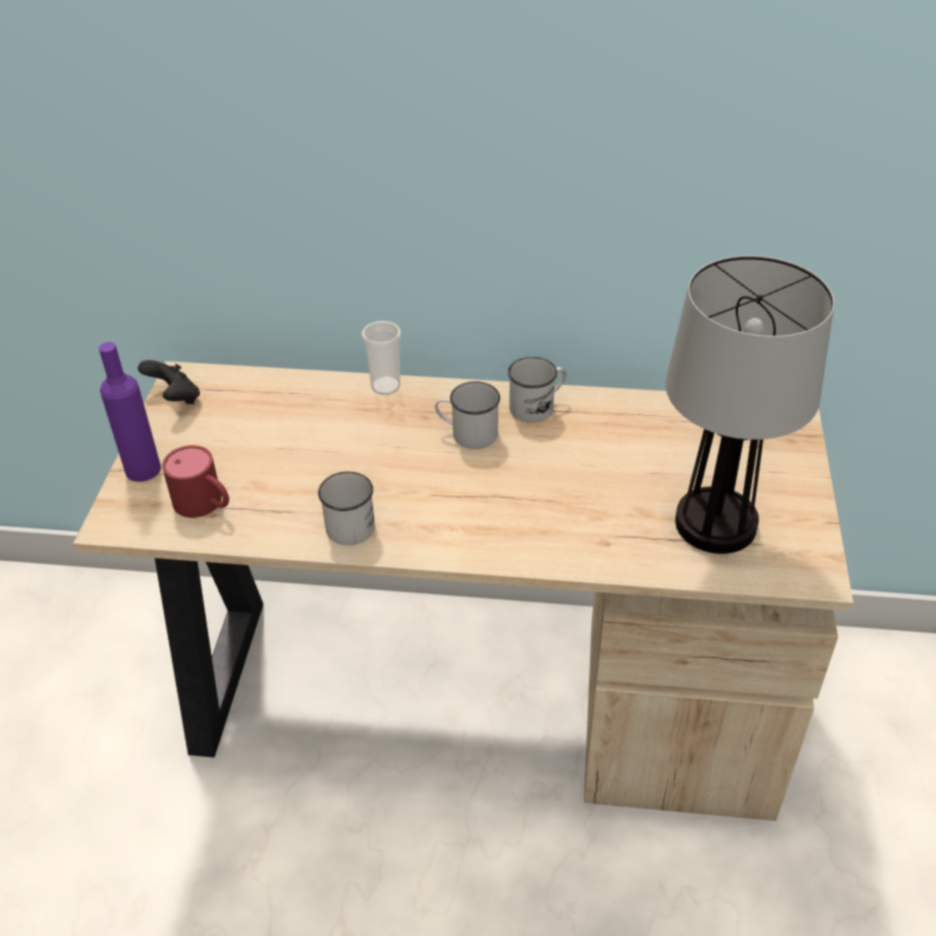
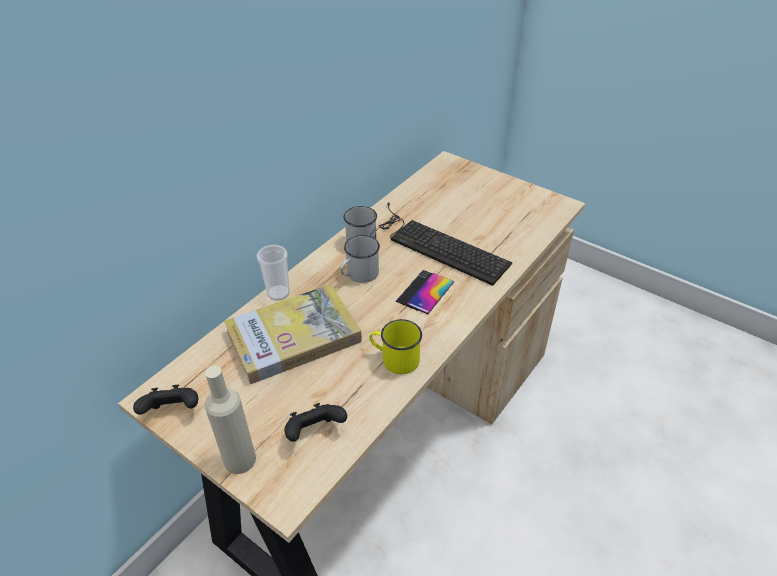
camera: 60 degrees left, 0 degrees up
(143, 469) = (240, 460): purple bottle -> beige bottle
(205, 505) = (315, 432): red mug -> black game controller
(327, 428) = (293, 336): none -> book
(349, 522) = (395, 359): white mug -> yellow mug
(485, 502) = (425, 292): none -> phone
(588, 478) = (437, 245): none -> keyboard
(714, 524) = (506, 219): table lamp -> none

